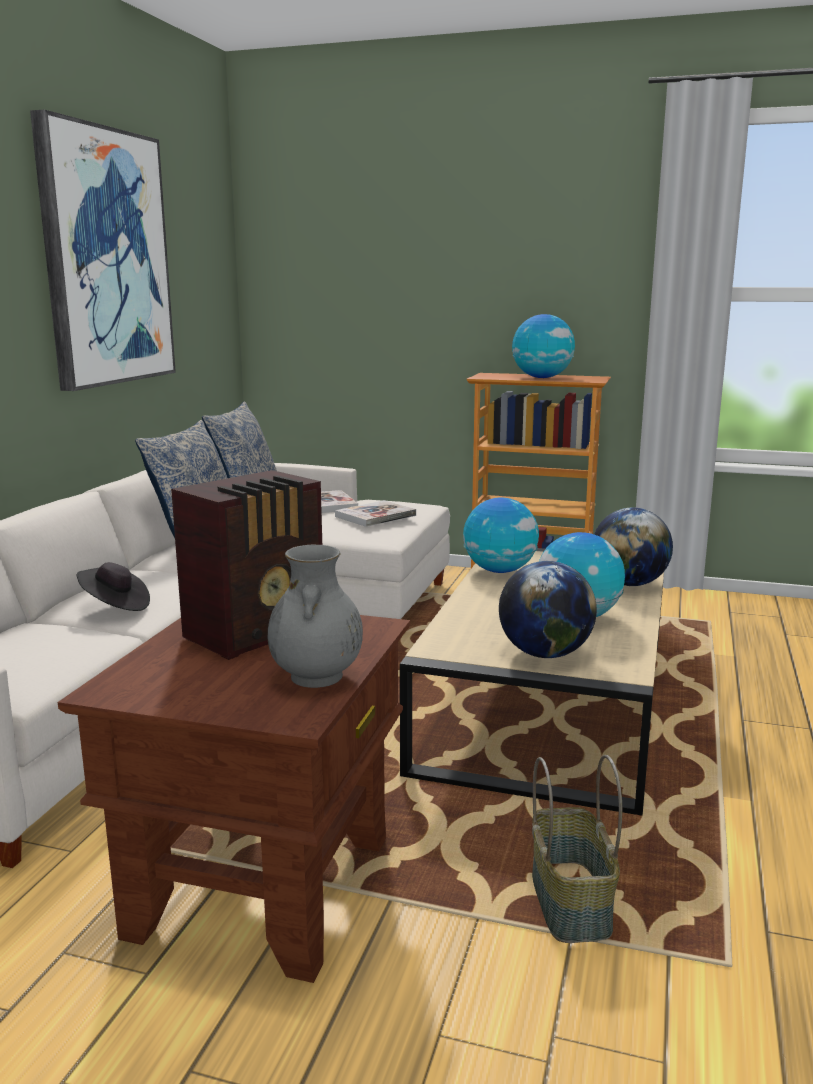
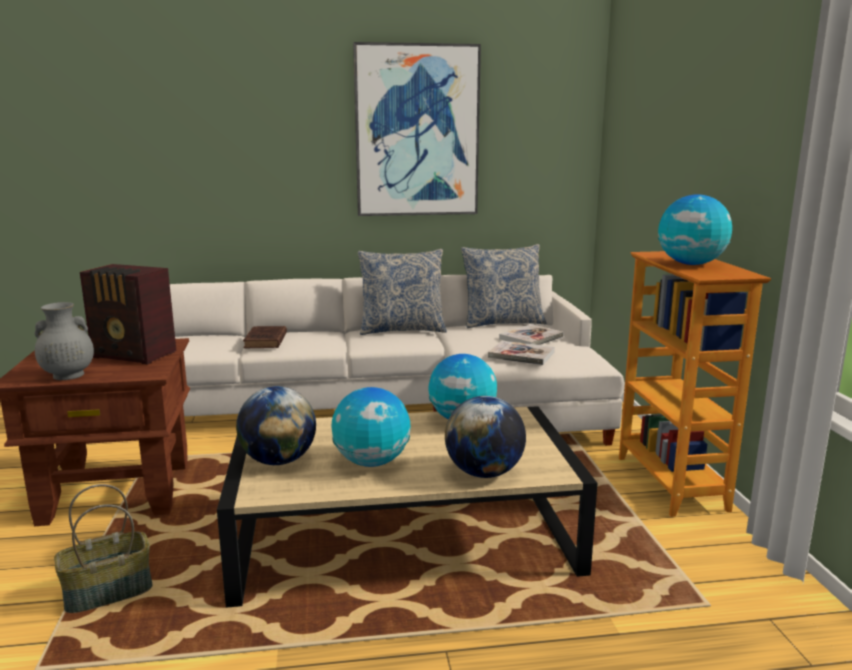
camera: 65 degrees right, 0 degrees up
(115, 605) = (265, 341): black hat -> brown book

